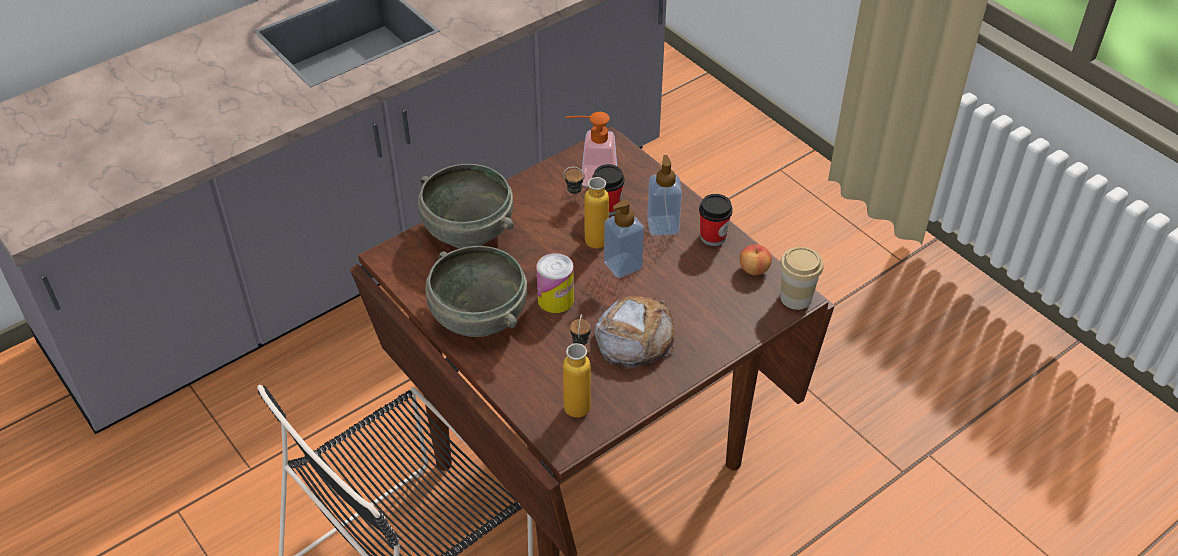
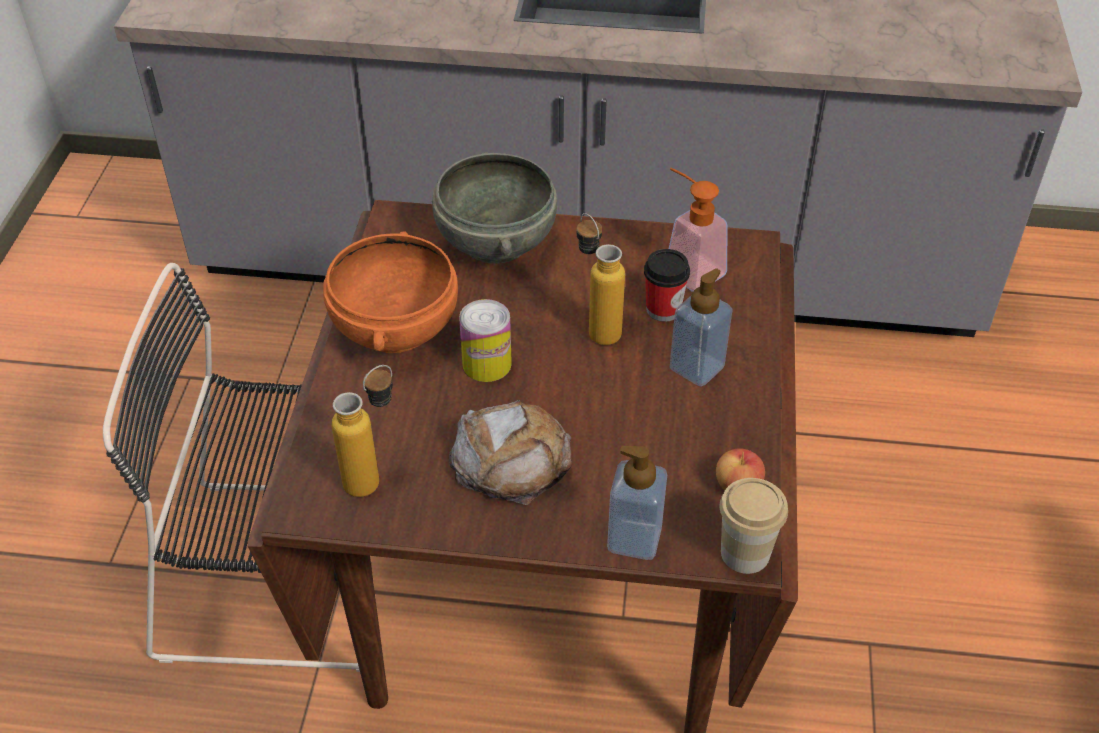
camera: 45 degrees right, 0 degrees up
(477, 317) = (393, 328): grey bowl -> orange bowl
(623, 265) = (598, 378): soap dispenser -> soap dispenser (634, 539)
(713, 237) = (737, 417): cup -> none

